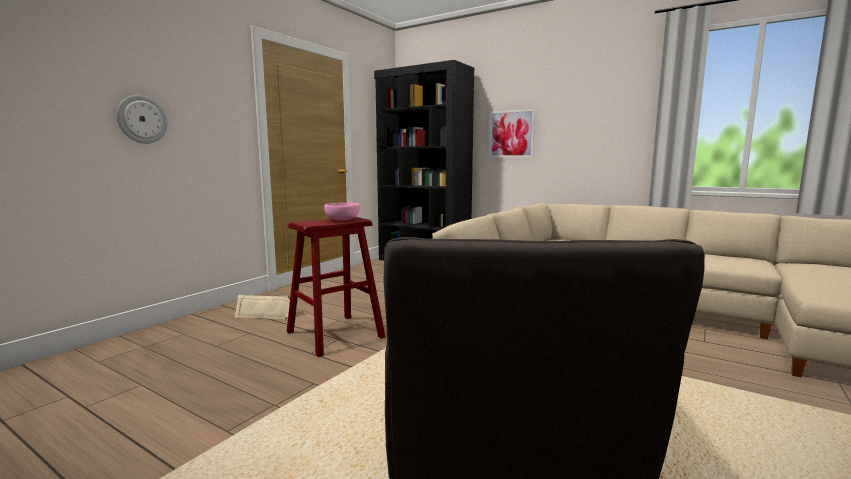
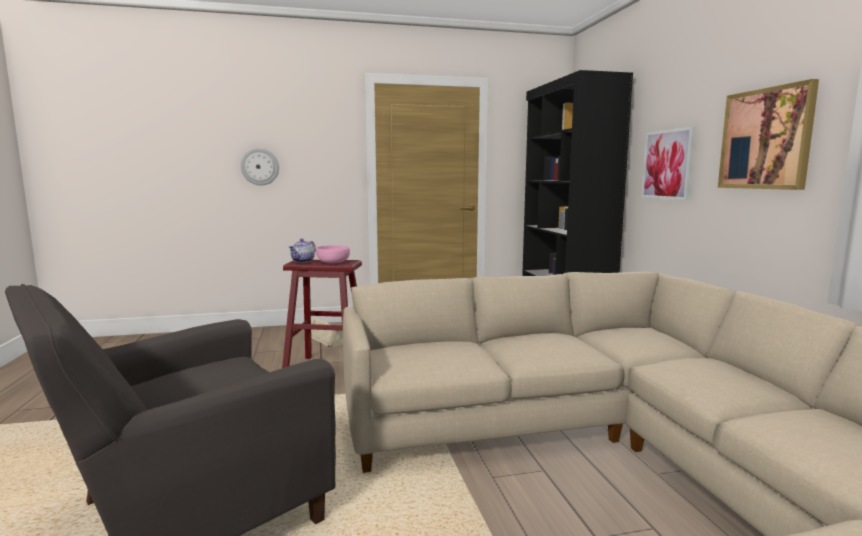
camera: 45 degrees right, 0 degrees up
(309, 222) = (303, 261): none -> teapot
(592, 118) = (765, 139): none -> picture

